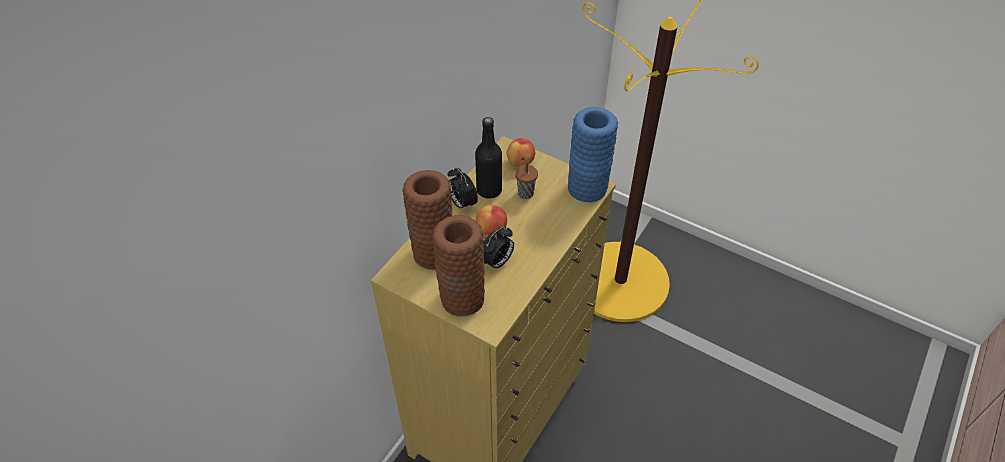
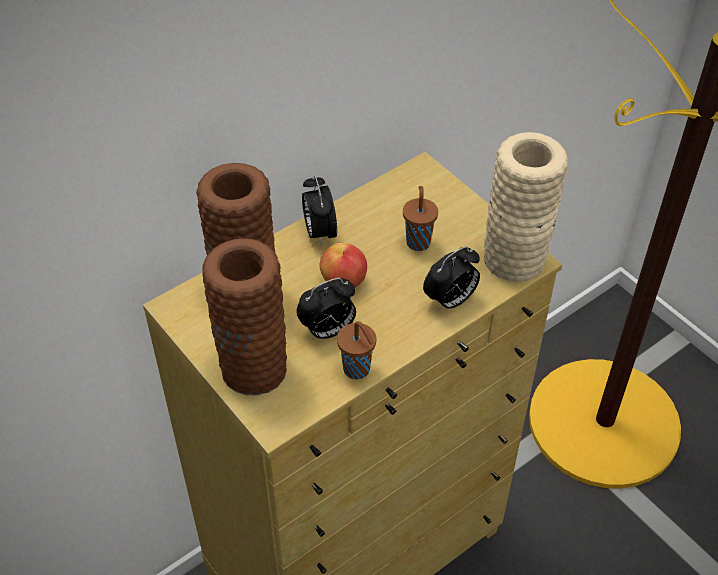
camera: 20 degrees right, 0 degrees up
(489, 190) = (367, 224): black bottle -> none
(520, 162) = (432, 195): apple -> none
(526, 281) = (358, 370): none -> brown cup
(561, 223) = (450, 301): none -> alarm clock
(587, 188) = (514, 260): blue vase -> beige vase

